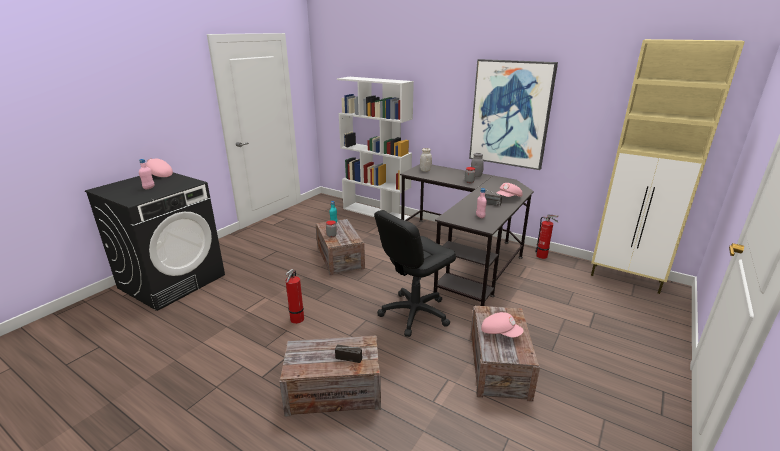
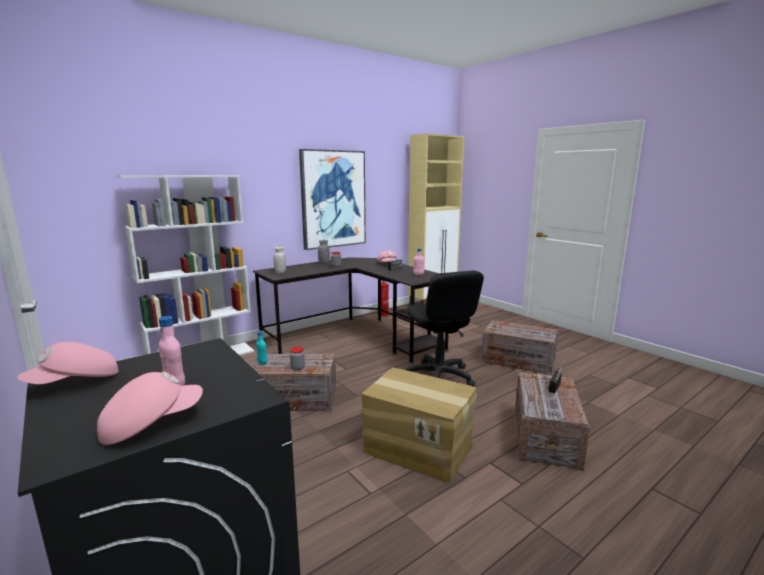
camera: 70 degrees left, 10 degrees down
(296, 320) = (418, 447): fire extinguisher -> cardboard box
(500, 332) = (521, 331): pink cap -> pink cap (151, 423)

